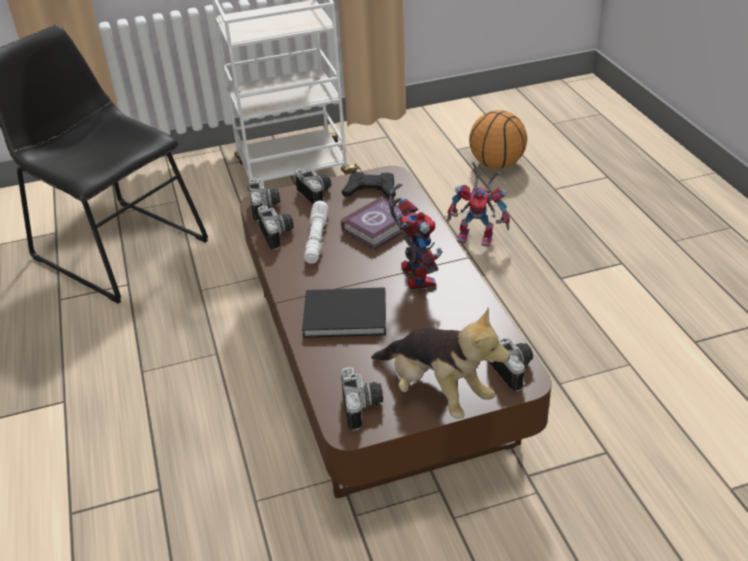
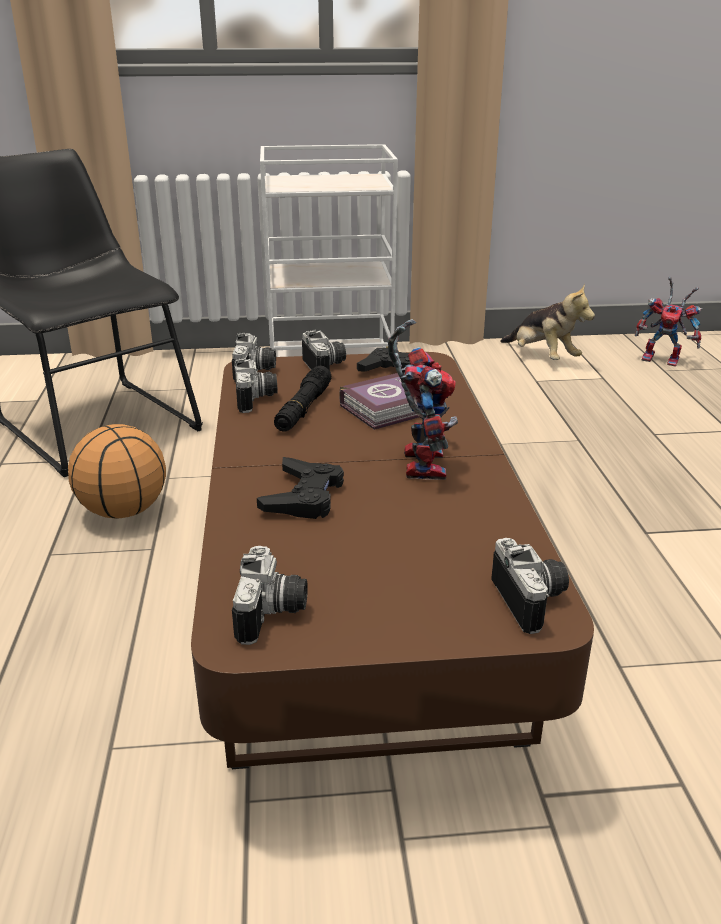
camera: 10 degrees right, 10 degrees down
(316, 239) = (303, 409): white flashlight -> black flashlight
(347, 316) = (304, 496): black book -> black game controller
(436, 392) = (397, 612): plush toy -> plush toy (542, 357)
(479, 237) = (541, 471): toy robot -> toy robot (664, 359)
(496, 164) = (583, 400): basketball -> basketball (124, 510)

